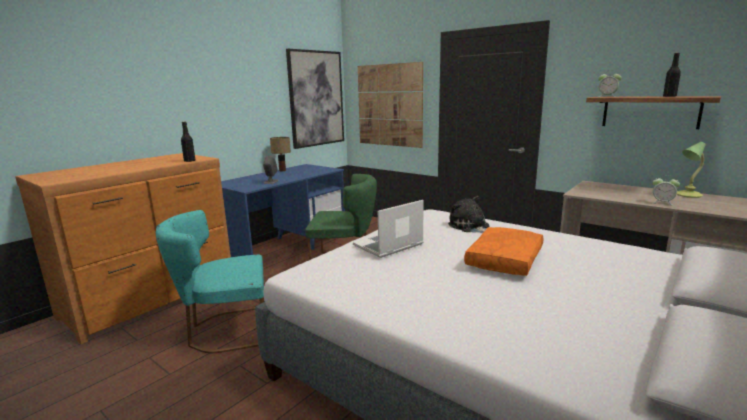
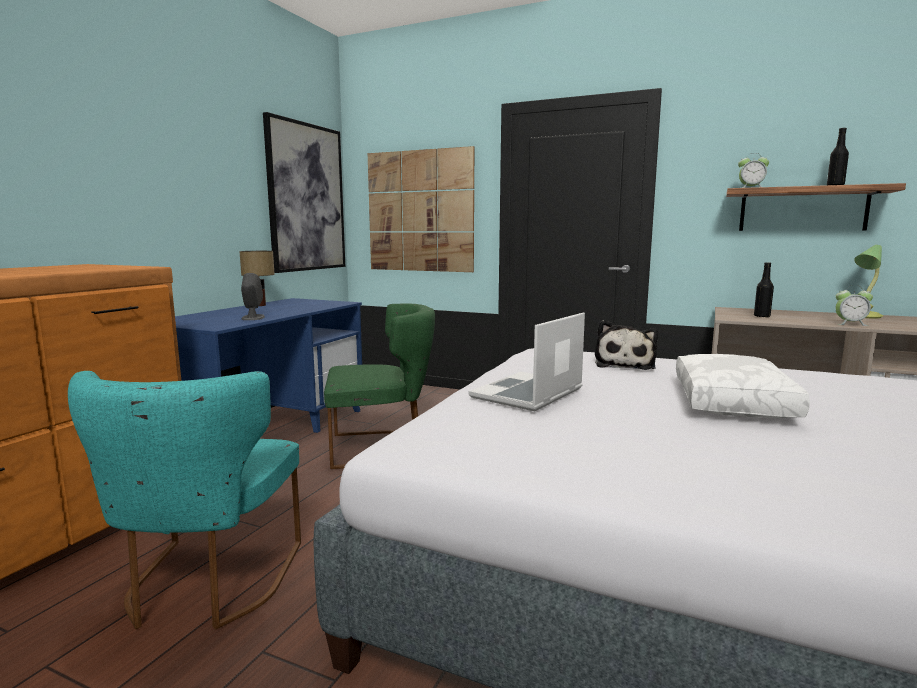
camera: 15 degrees left, 5 degrees down
(189, 161) = (116, 268): black bottle -> black bottle (762, 316)
(225, 331) = (206, 586): turquoise chair -> turquoise chair turned 60 degrees counterclockwise
(470, 227) = (624, 365): plush toy -> plush toy turned 120 degrees counterclockwise
(506, 260) = (734, 402): orange pillow -> white pillow

